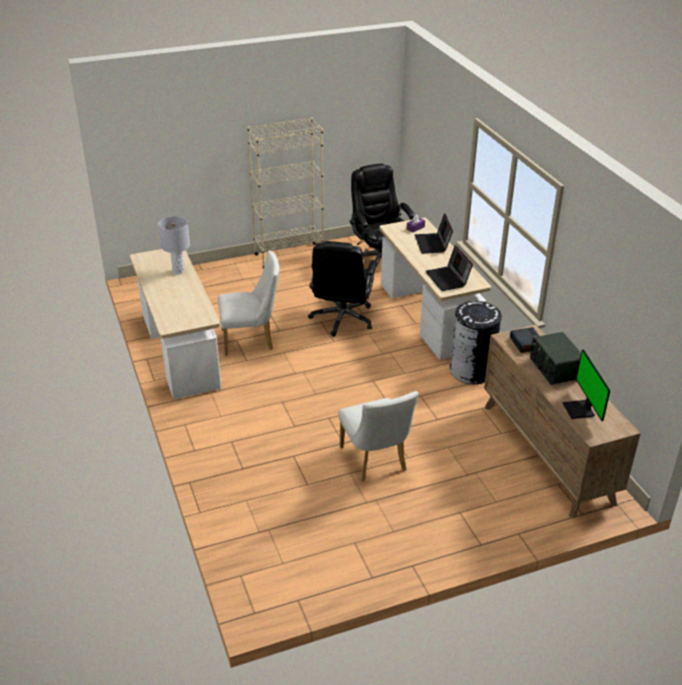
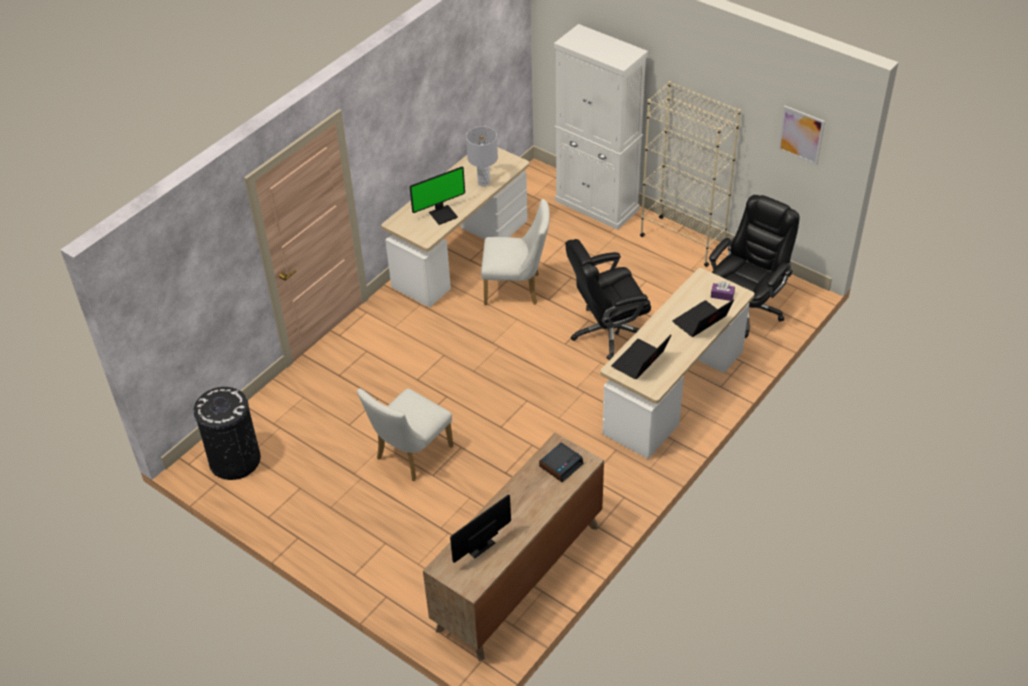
camera: 60 degrees right, 10 degrees up
(189, 301) = (443, 214): none -> monitor
(209, 273) = (597, 205): none -> white cabinet
(251, 340) = (517, 289): white chair -> white chair turned 45 degrees counterclockwise
(360, 112) = (801, 135): none -> picture
(471, 371) = (606, 467): black trash can -> black trash can (235, 460)
(554, 368) = (532, 501): radio -> none

